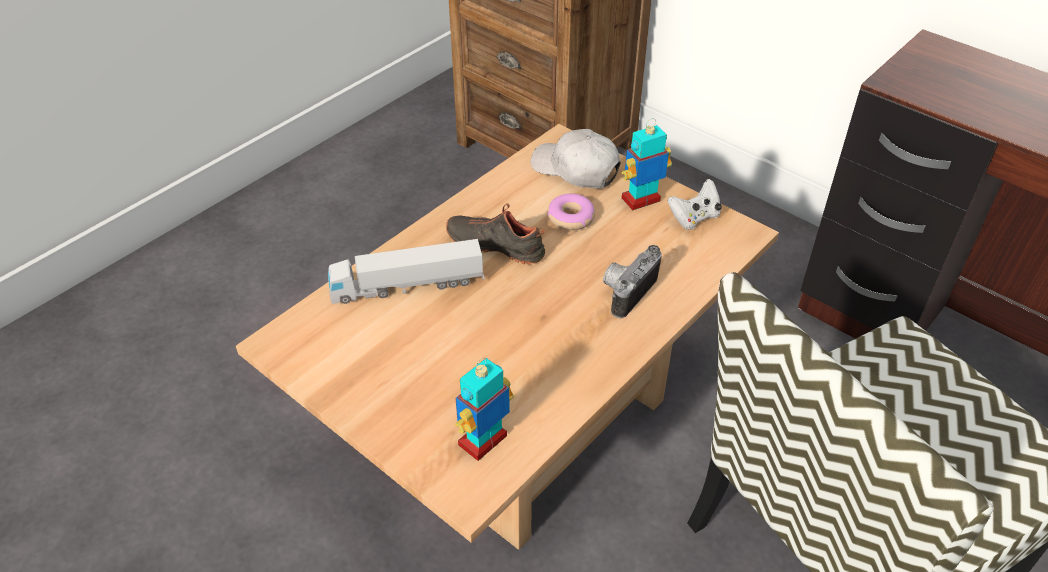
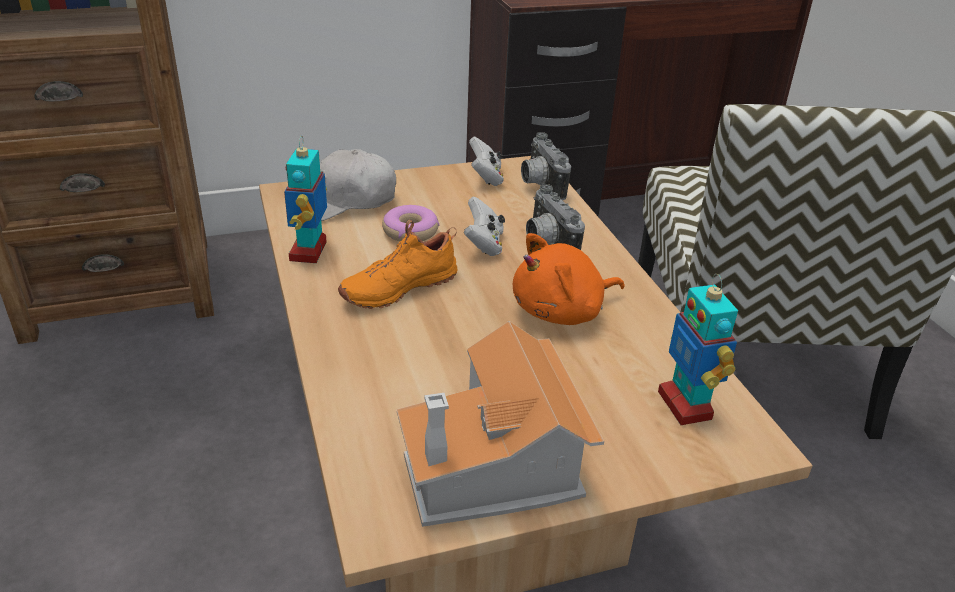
camera: 60 degrees left, 10 degrees down
(352, 368) = (495, 467): none -> toy house
(407, 285) = (395, 370): toy truck -> none
(496, 245) = (398, 287): black shoe -> orange shoe
(542, 335) = (562, 311): none -> orange plush toy
(591, 260) = (484, 244): none -> white game controller
(641, 200) = (432, 190): toy robot -> toy robot (309, 251)
(717, 251) = (539, 185): none -> camera

